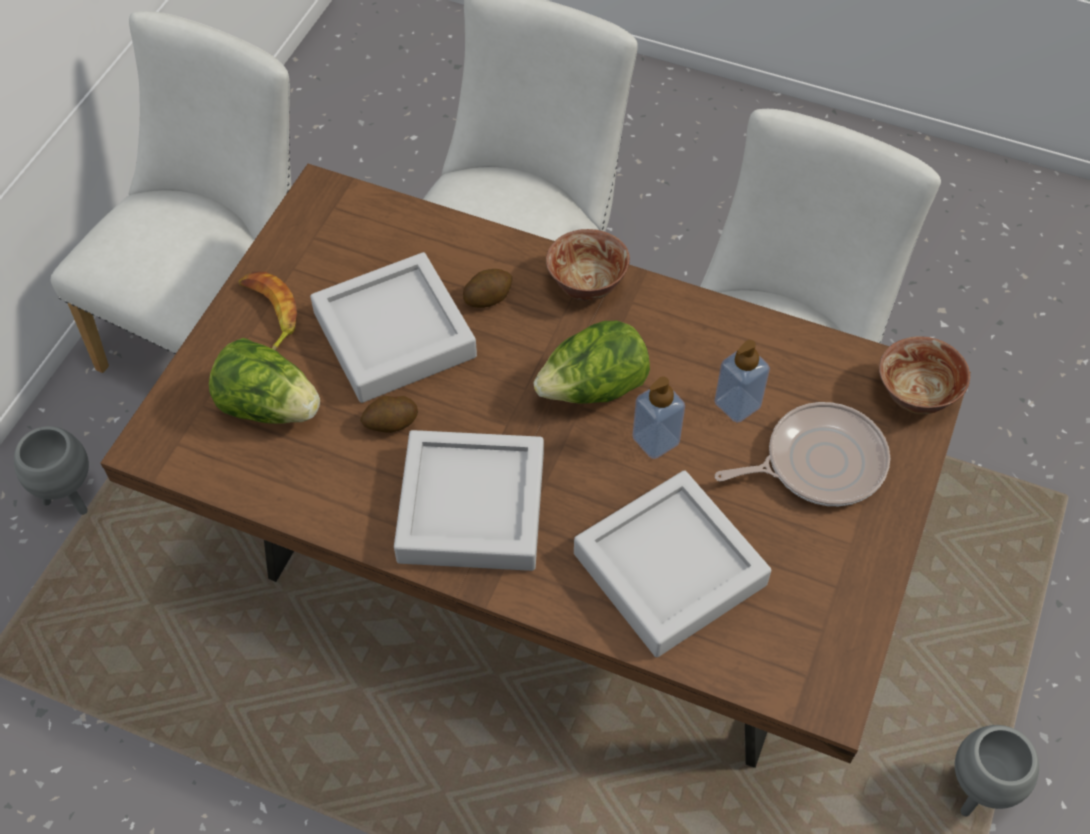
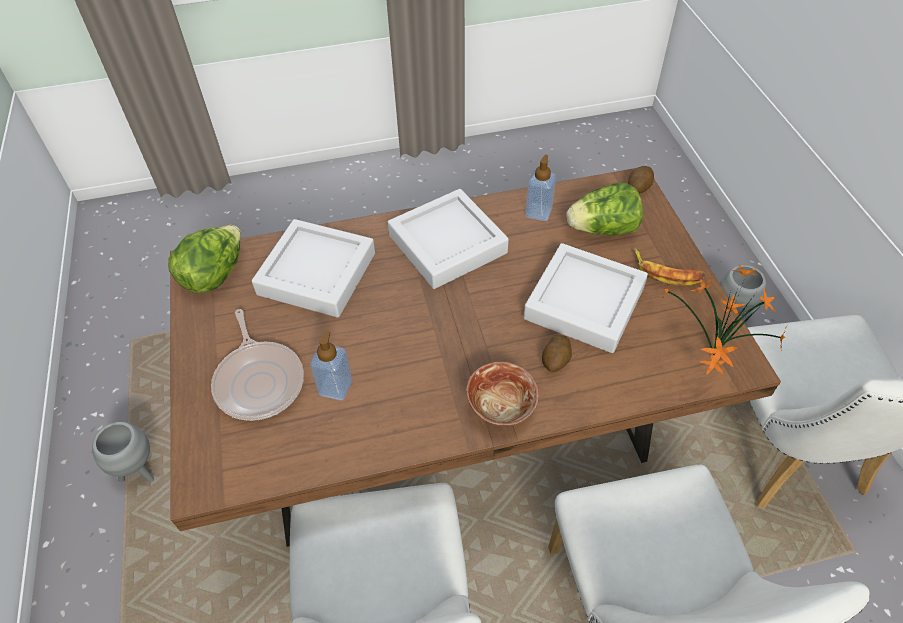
camera: 145 degrees right, 5 degrees down
(339, 214) = (711, 357): none -> potted plant
(391, 423) = (531, 257): potato -> potato (638, 187)
(593, 389) = (435, 342): lettuce -> lettuce (214, 275)
(655, 440) = (373, 335): soap dispenser -> soap dispenser (538, 212)
(818, 462) = (259, 380): frying pan -> frying pan turned 60 degrees counterclockwise
(915, 397) = (208, 469): bowl -> none

